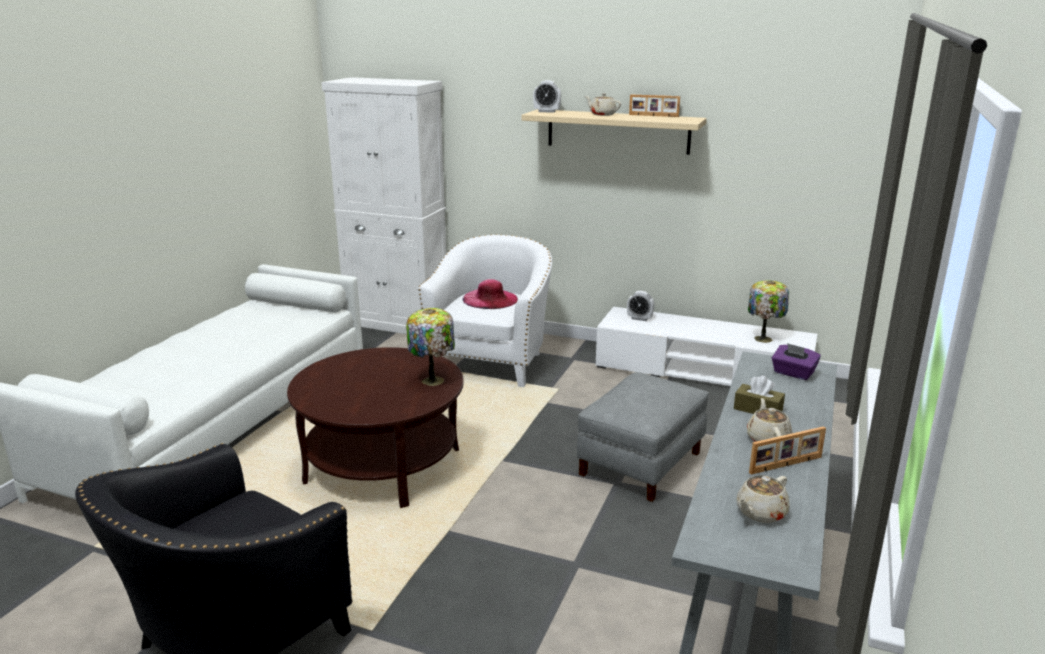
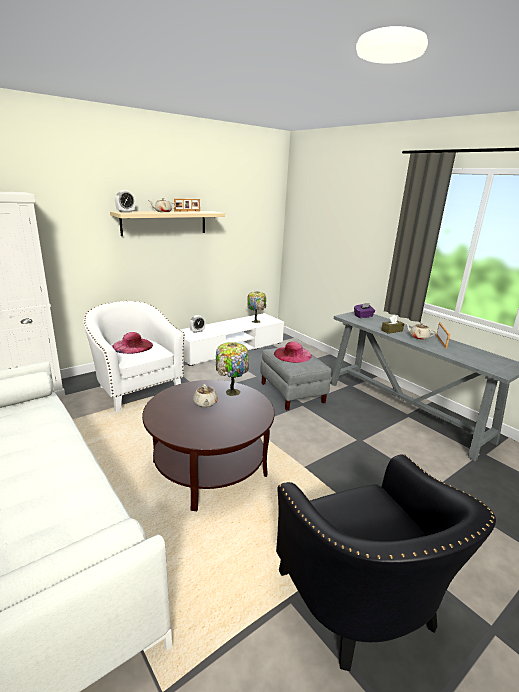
camera: 60 degrees left, 0 degrees up
(646, 393) = (292, 354): none -> pink hat
(760, 513) = (477, 356): beige teapot -> beige teapot (205, 403)

